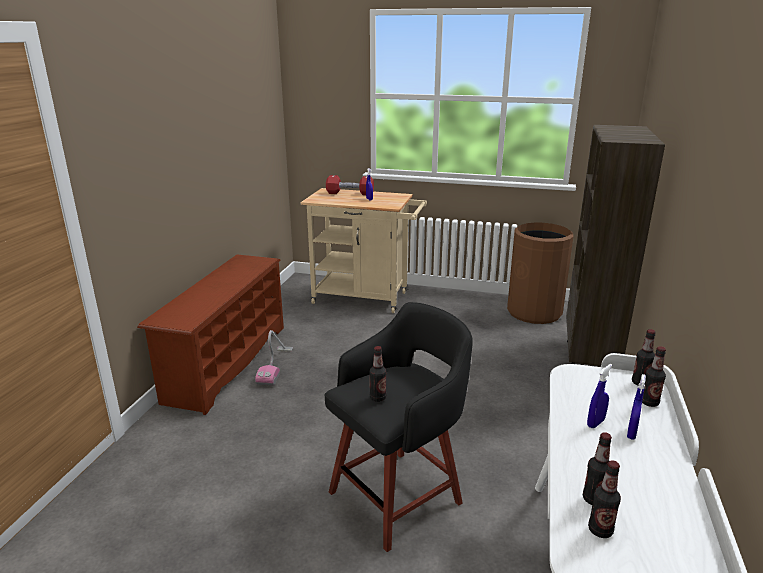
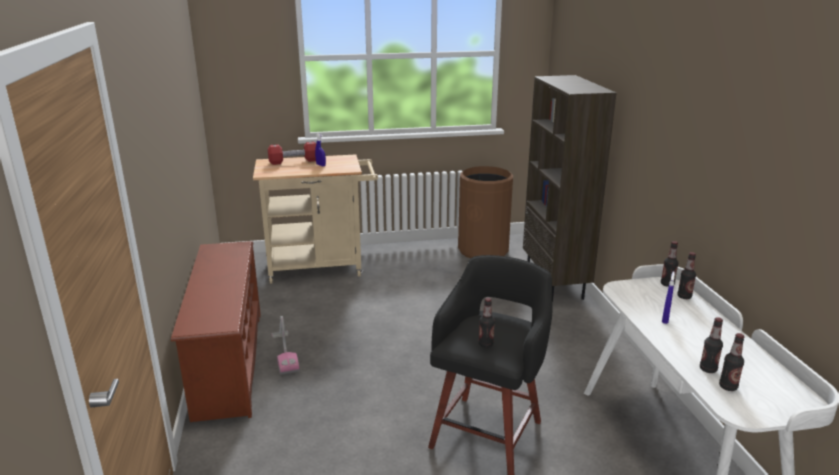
camera: 25 degrees left, 0 degrees up
(631, 433) = (692, 320): blue spray bottle -> none

